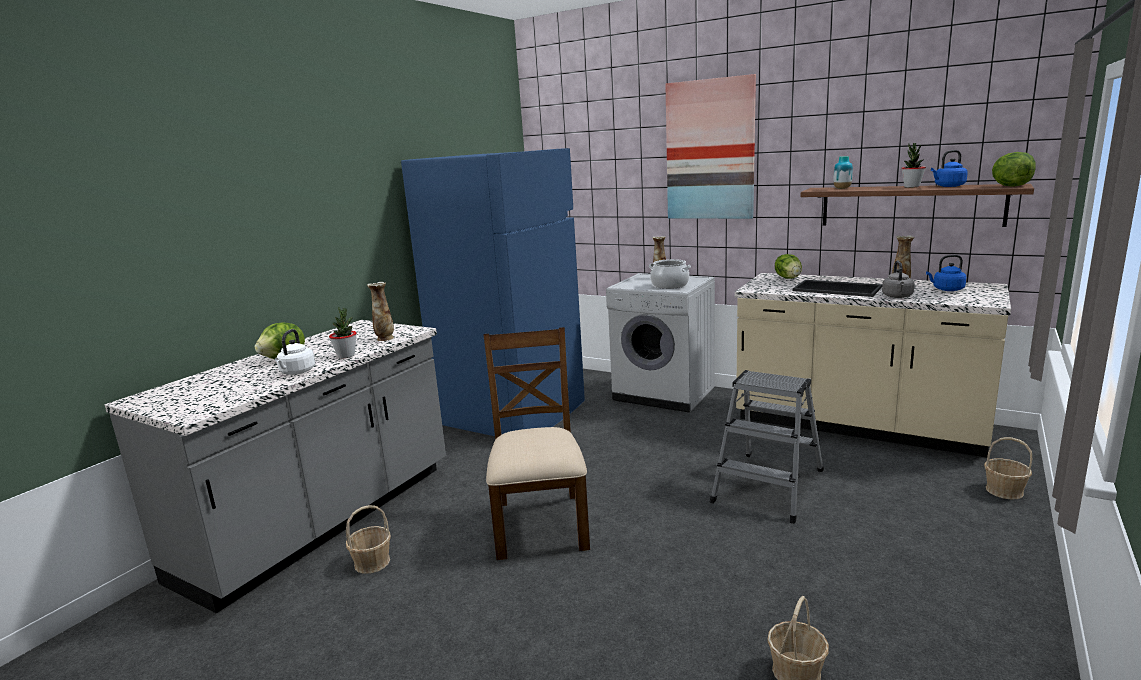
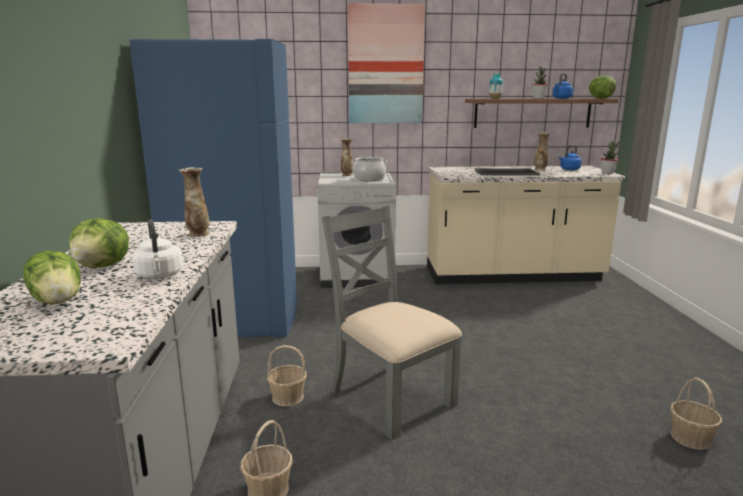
camera: 35 degrees left, 0 degrees up
(346, 356) = (188, 253): potted plant -> potted plant (607, 173)
(540, 524) = (390, 397): brown chair -> grey chair
(768, 485) = (513, 324): grey step ladder -> none
(789, 278) = (458, 168): lettuce -> lettuce (59, 300)
(897, 296) = (553, 174): grey kettle -> none
(1004, 490) = (633, 297): basket -> basket (287, 397)

